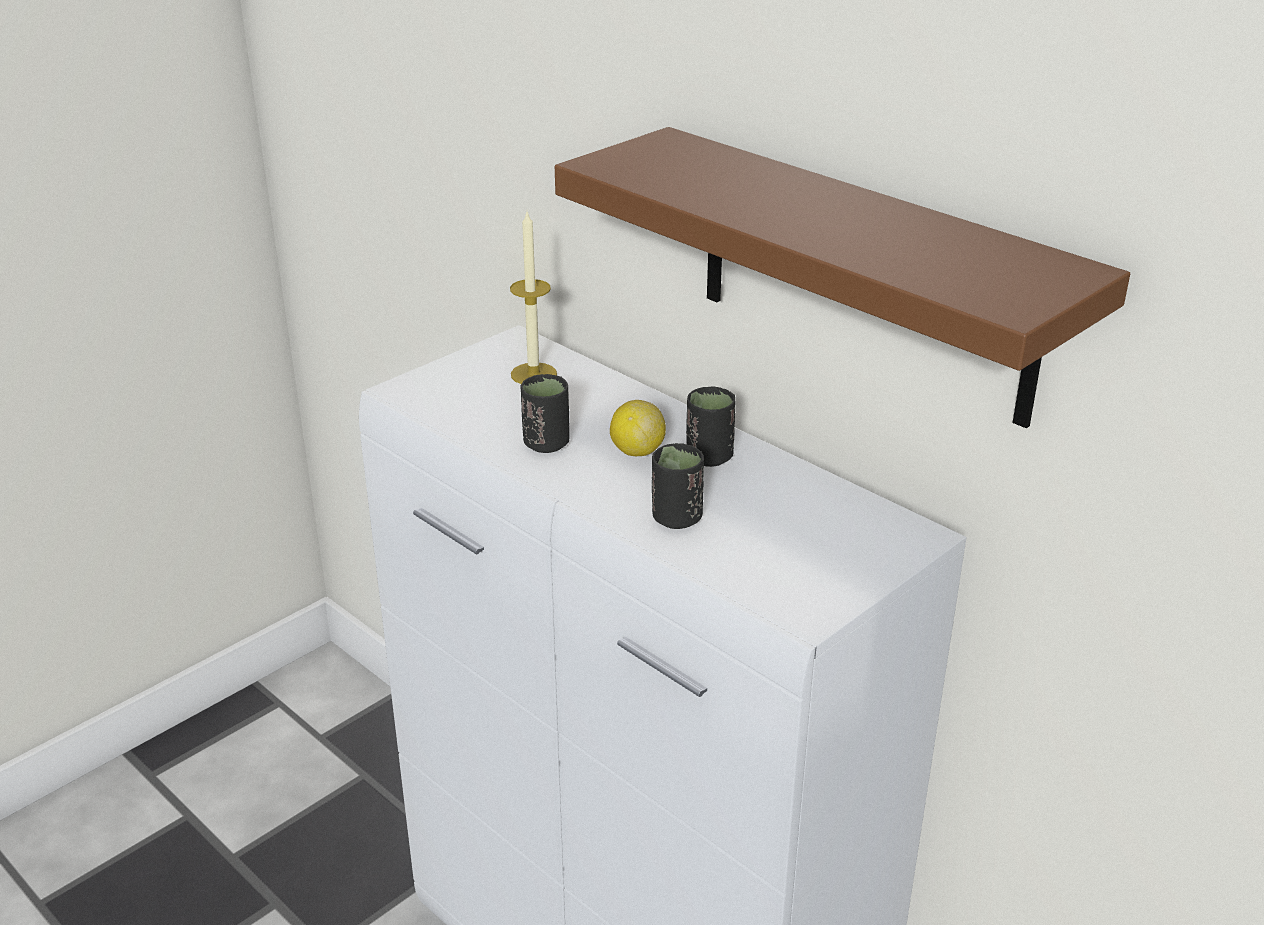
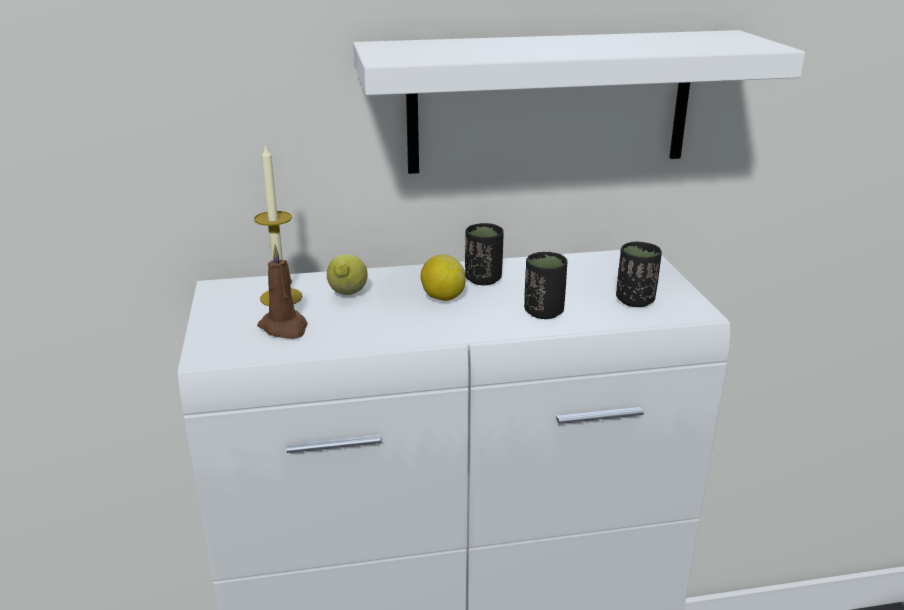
camera: 55 degrees left, 5 degrees down
(480, 401) = (284, 328): none -> brown candle
(546, 444) = (387, 323): black cup -> black cup (635, 300)
(577, 402) = (347, 295): none -> lemon
(864, 275) = (550, 102): brown shelf -> white shelf

